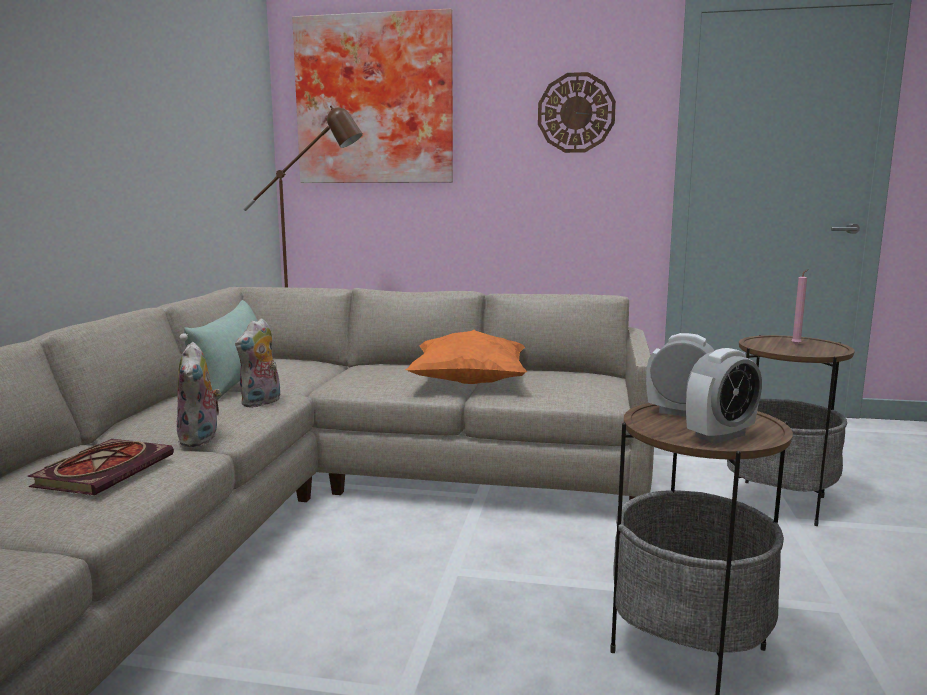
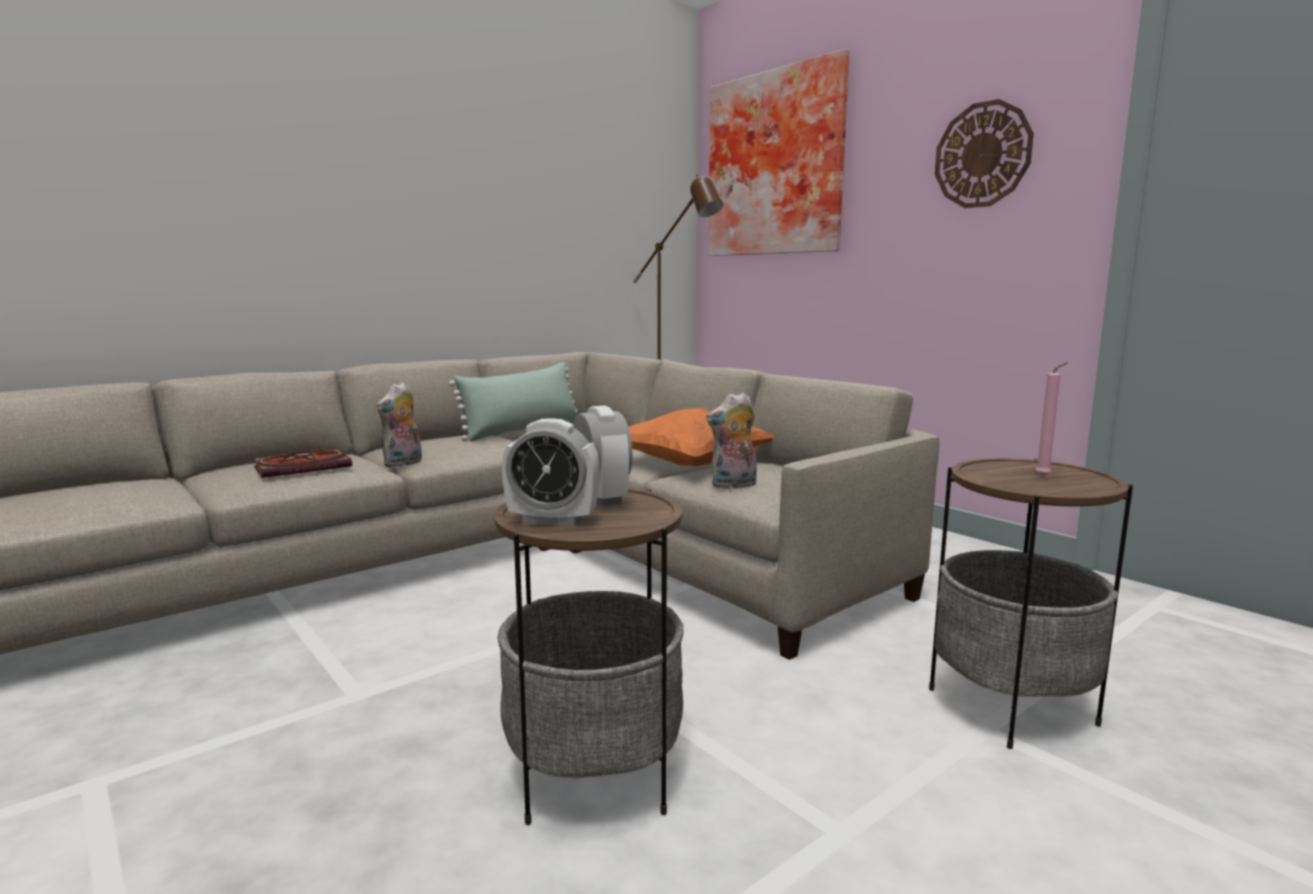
camera: 40 degrees right, 0 degrees up
(262, 403) = (495, 448): plush toy -> plush toy (733, 485)

